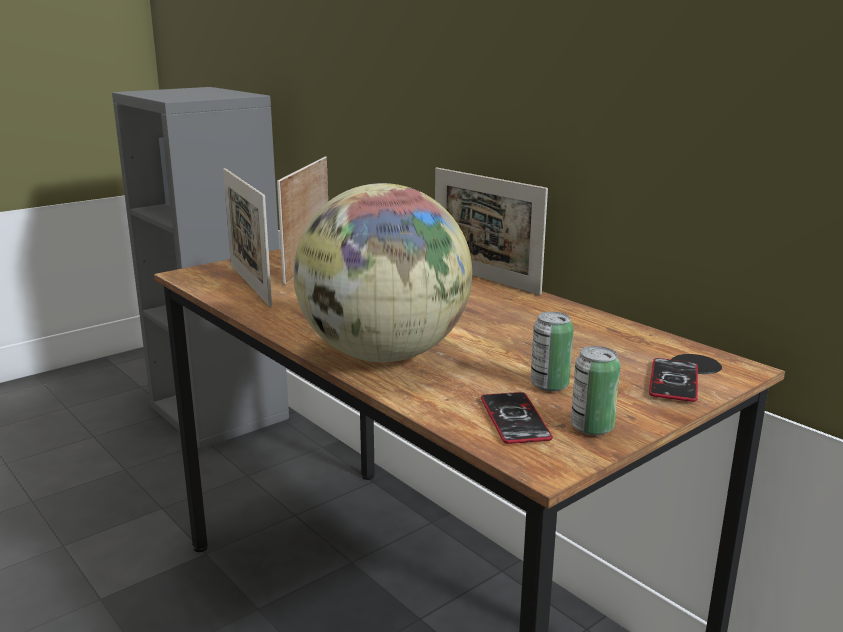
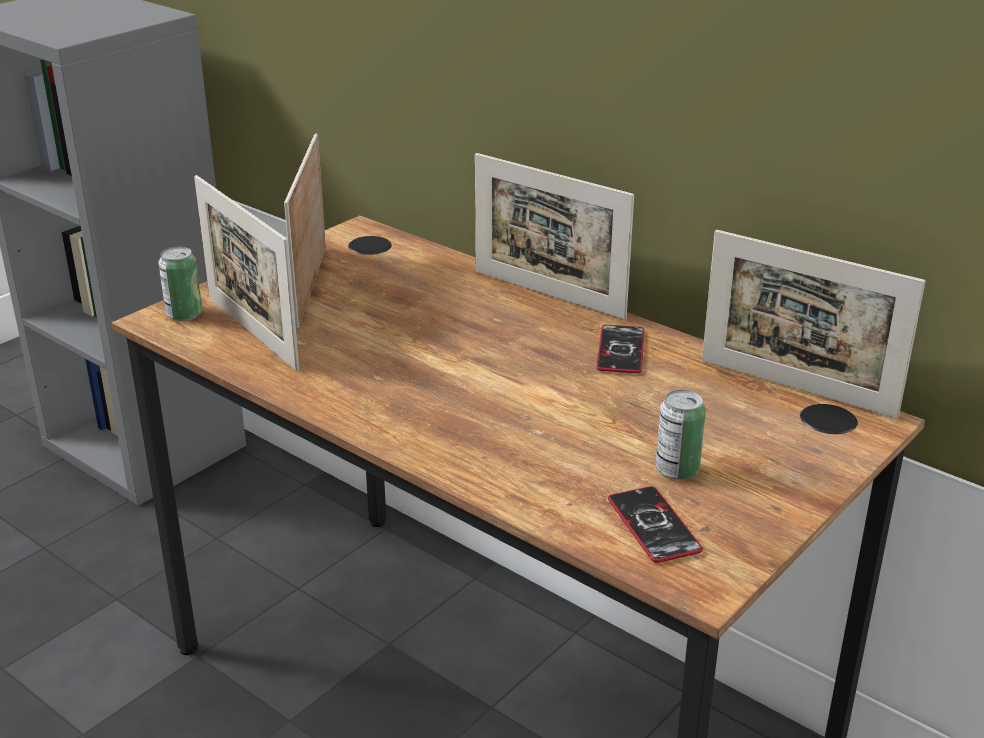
camera: 10 degrees left, 10 degrees up
(383, 355) = (472, 442): globe -> none
(592, 427) = (739, 528): can -> can (184, 314)
(671, 342) = (796, 388): none -> picture frame
(673, 381) = (810, 450): phone -> phone (620, 350)

